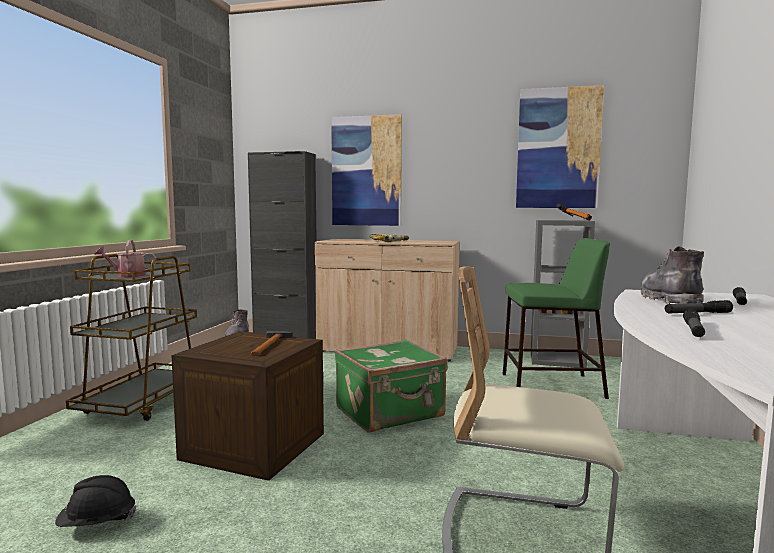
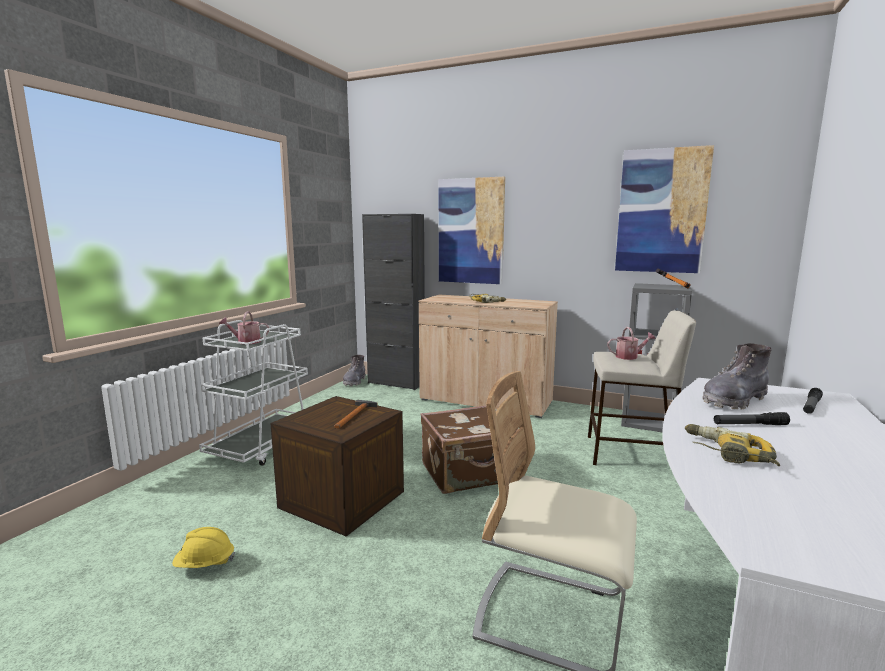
camera: 10 degrees right, 5 degrees up
(97, 523) = (205, 564): black hard hat -> yellow hard hat
(143, 403) = (263, 446): brown cart -> white cart
(390, 413) = (469, 473): green suitcase -> brown suitcase
(544, 284) = (629, 357): none -> watering can
(550, 386) = (631, 453): green stool -> beige stool
(670, 300) = (734, 400): grey boot -> grey boot turned 135 degrees counterclockwise
(693, 330) = (727, 453): flashlight -> power drill

